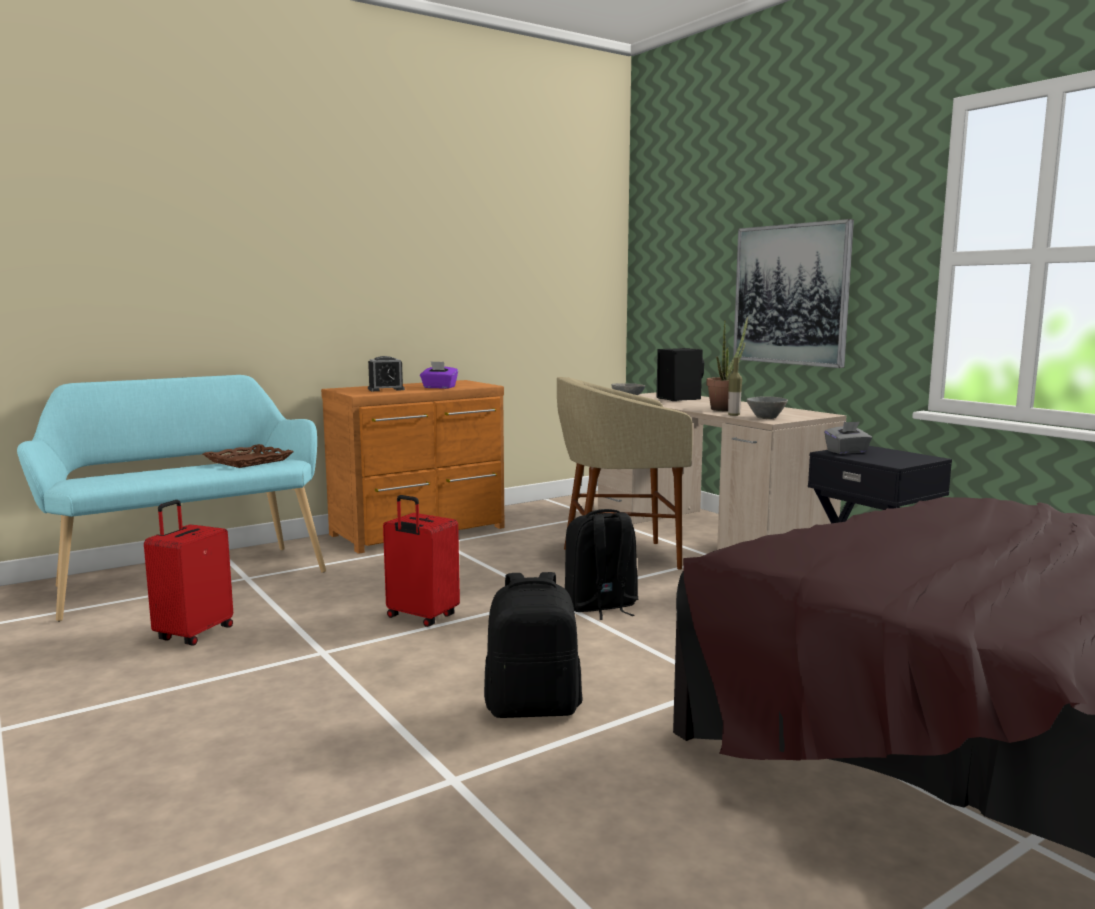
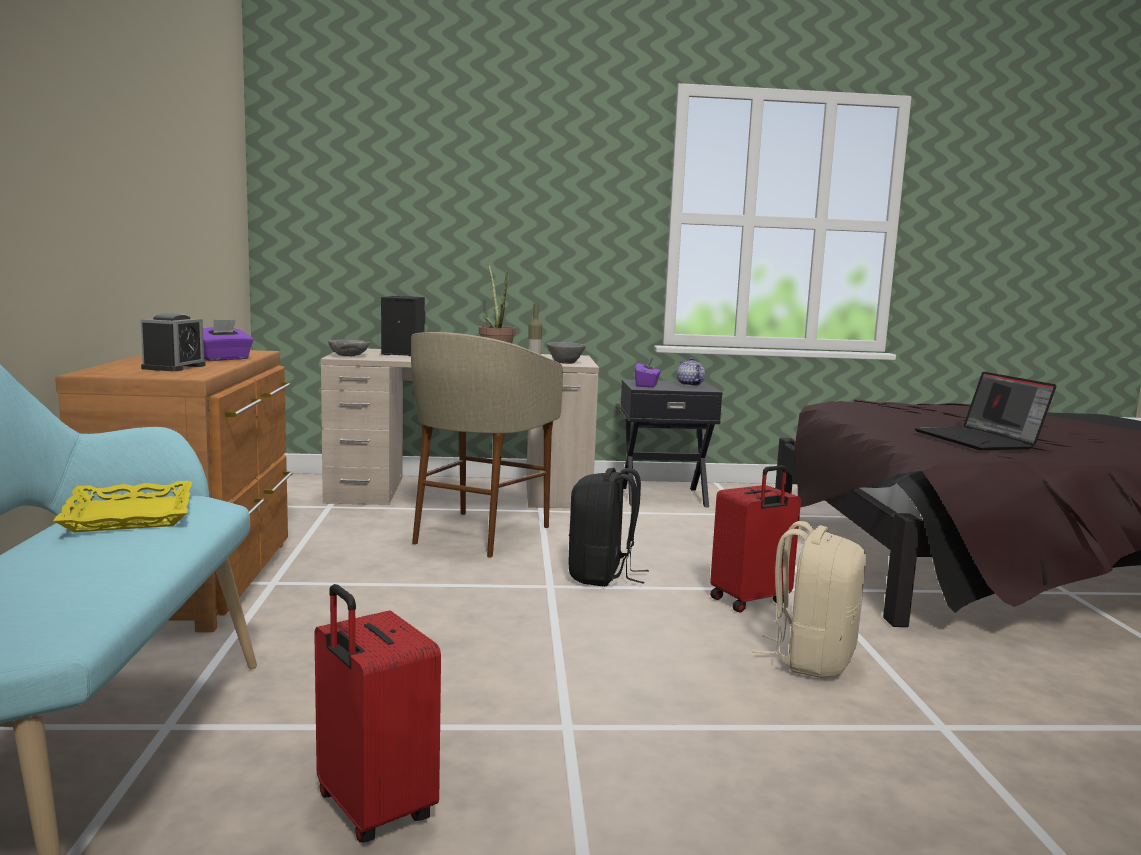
camera: 60 degrees left, 0 degrees up
(249, 461) = (130, 515): brown tray -> yellow tray
(421, 617) = (522, 651): red suitcase -> red suitcase (750, 601)
(533, 707) = (811, 659): black backpack -> beige backpack
(791, 294) = (513, 240): picture -> none
(847, 452) = (647, 385): grey tissue box -> purple tissue box
(879, 558) = (980, 440): none -> laptop
(904, 458) = (689, 384): none -> teapot

